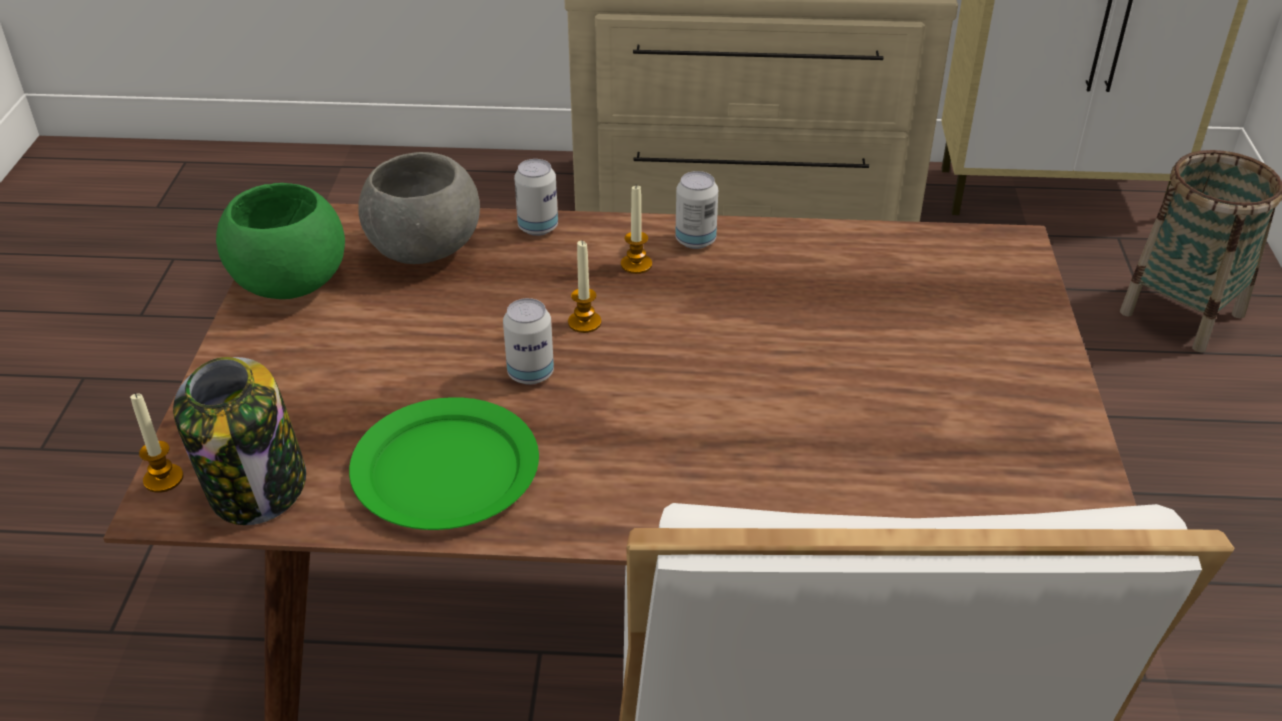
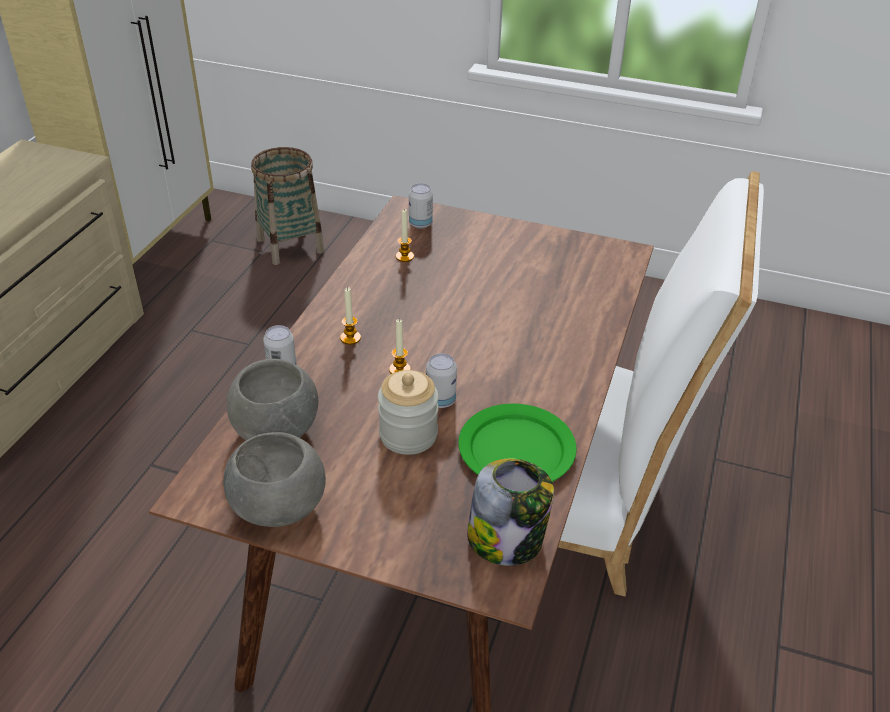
camera: 75 degrees left, 0 degrees up
(163, 479) = (482, 590): candle -> candle (404, 256)
(289, 284) = (278, 508): green bowl -> grey bowl
(447, 358) = (408, 435): none -> jar
(695, 240) = (338, 310): can -> can (420, 224)

